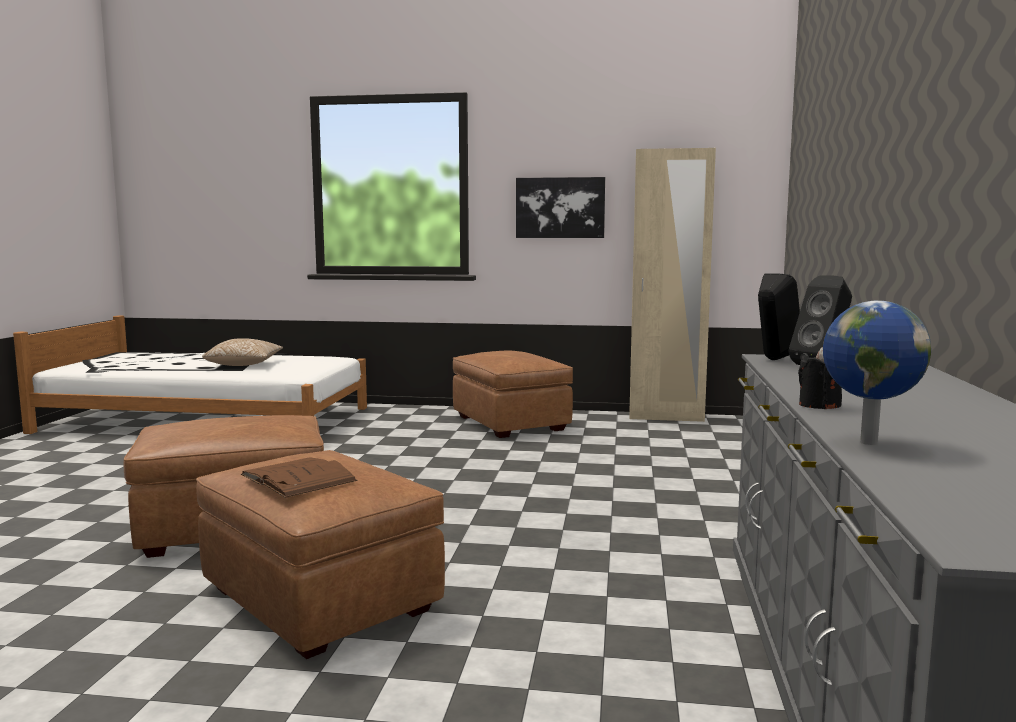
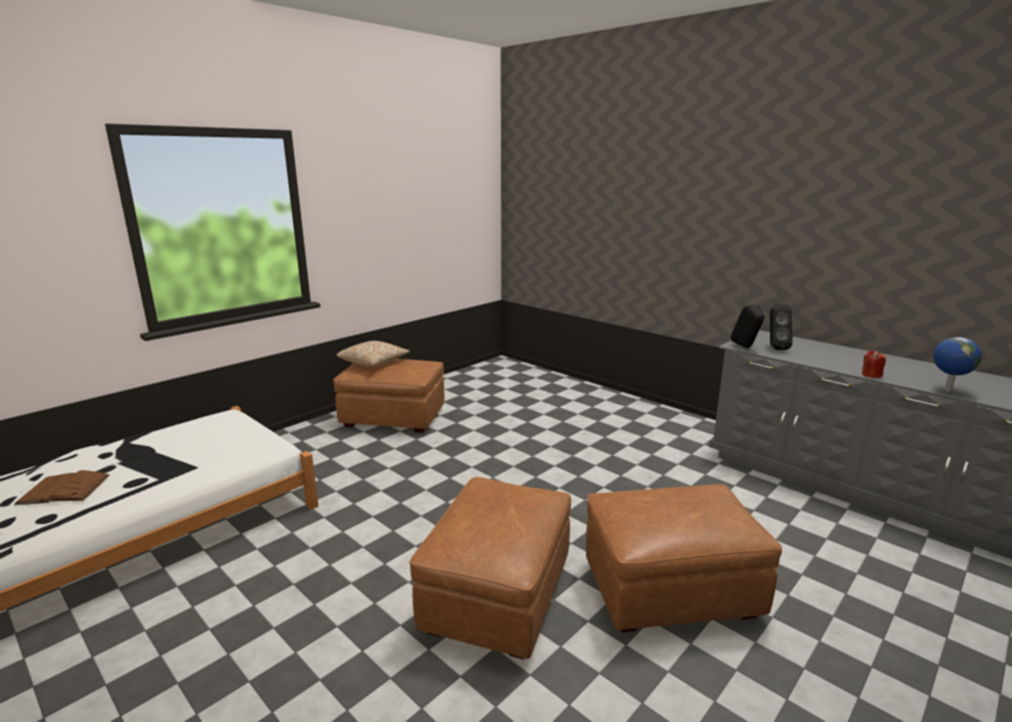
camera: 55 degrees left, 10 degrees up
(244, 365) = (168, 460): pillow -> pillow (374, 363)
(298, 478) = (697, 519): brown book -> brown book (64, 489)
(560, 207) = (376, 234): picture -> none
(666, 417) = (459, 375): beige wardrobe -> none
(819, 405) = (871, 375): black candle -> red candle

